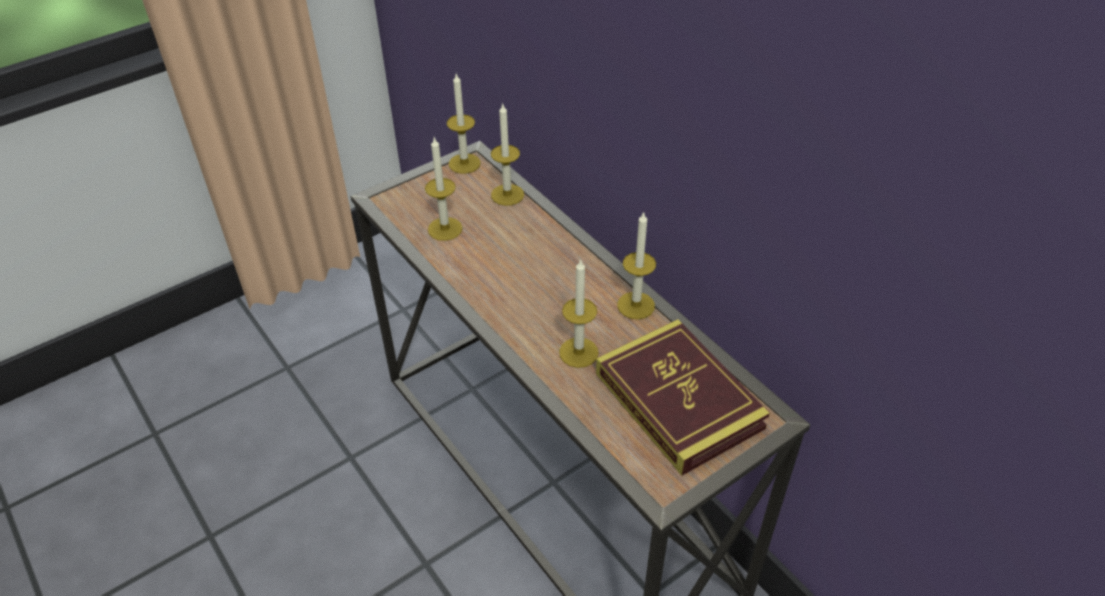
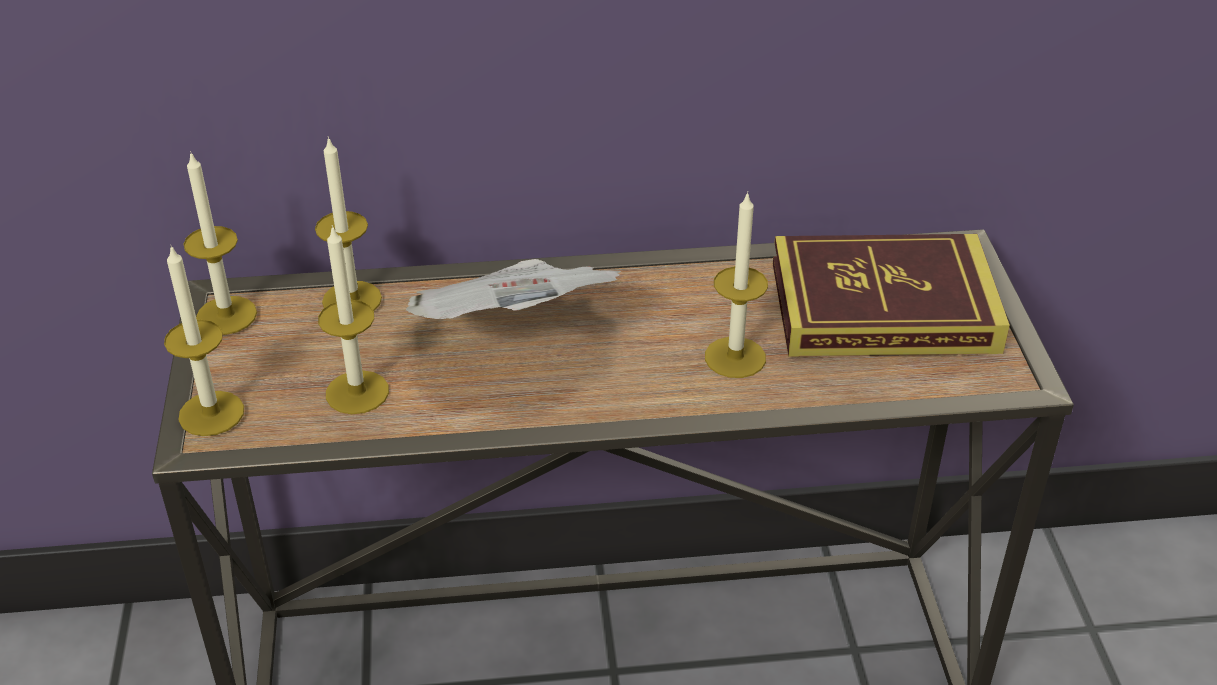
camera: 60 degrees left, 5 degrees down
(528, 259) = (515, 332): none -> newspaper
(636, 305) = (693, 274): candle -> candle (211, 413)

